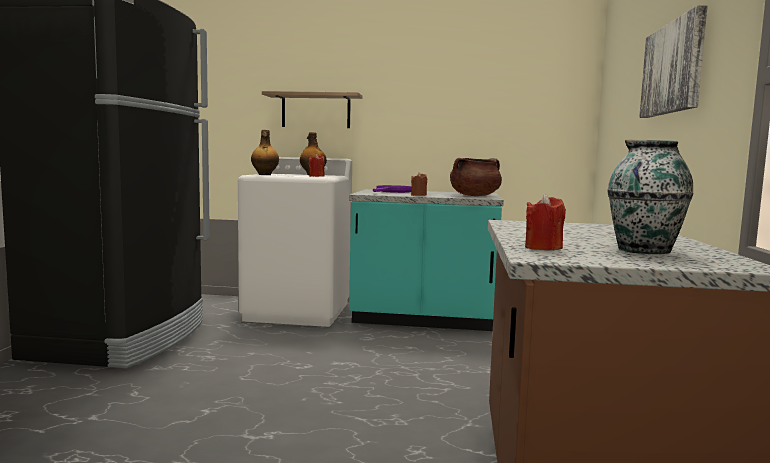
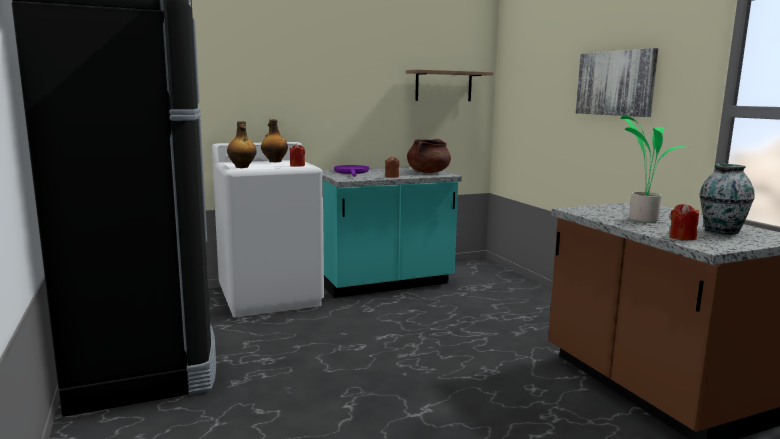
camera: 30 degrees left, 5 degrees up
(316, 111) = (259, 94): shelf -> shelf (443, 86)
(566, 234) = (642, 219): none -> potted plant

